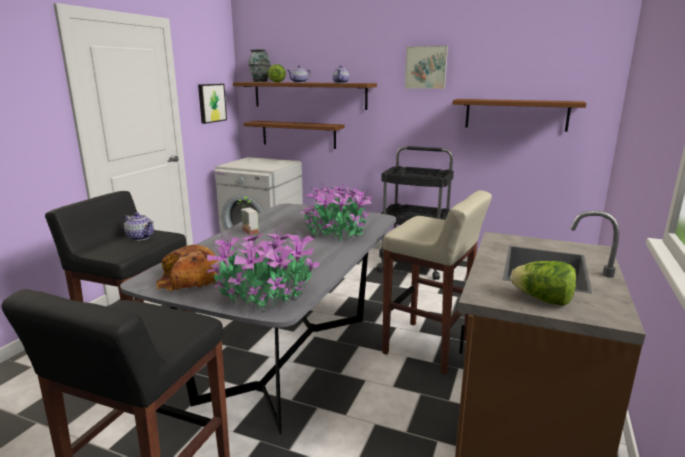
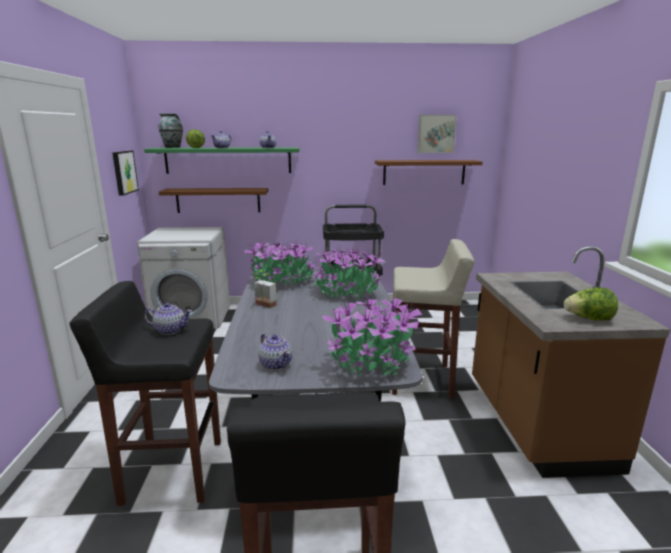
camera: 25 degrees left, 0 degrees up
(187, 280) = (276, 364): bread -> teapot
(292, 215) = (282, 282): none -> potted plant
(309, 95) = (228, 160): brown shelf -> green shelf
(426, 67) = (346, 132): picture -> picture (436, 134)

